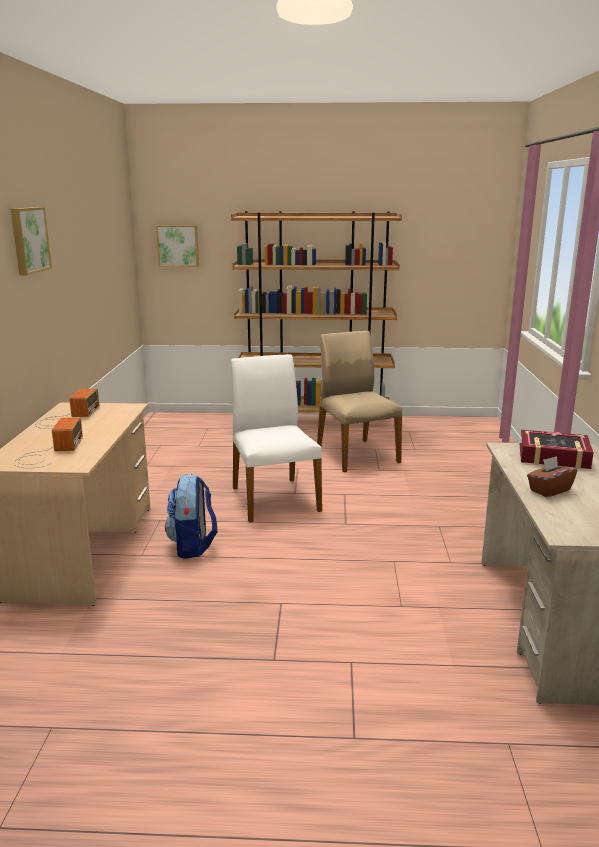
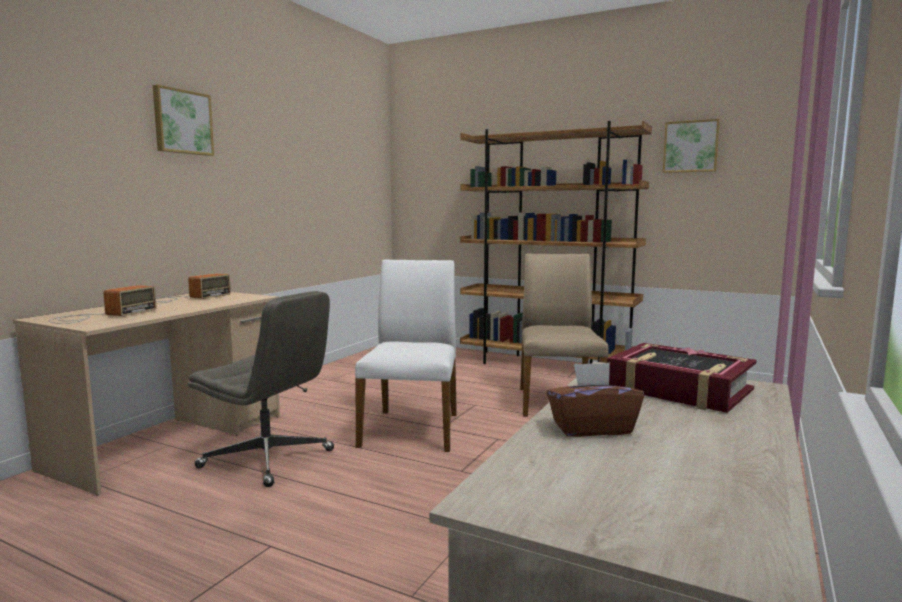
camera: 25 degrees right, 10 degrees down
(178, 245) = (426, 174): picture -> picture (690, 146)
(193, 546) = (268, 459): backpack -> grey office chair

